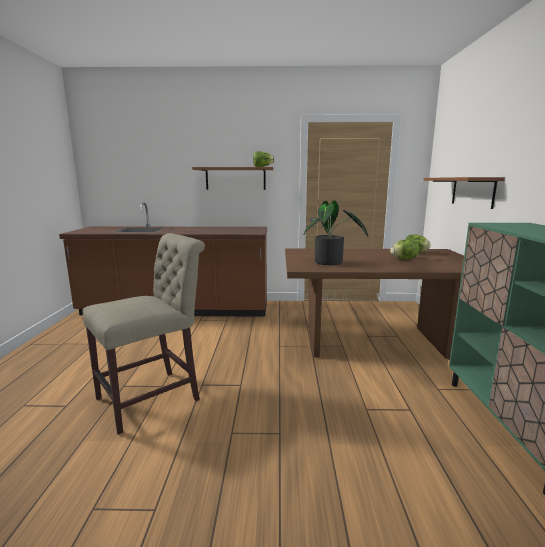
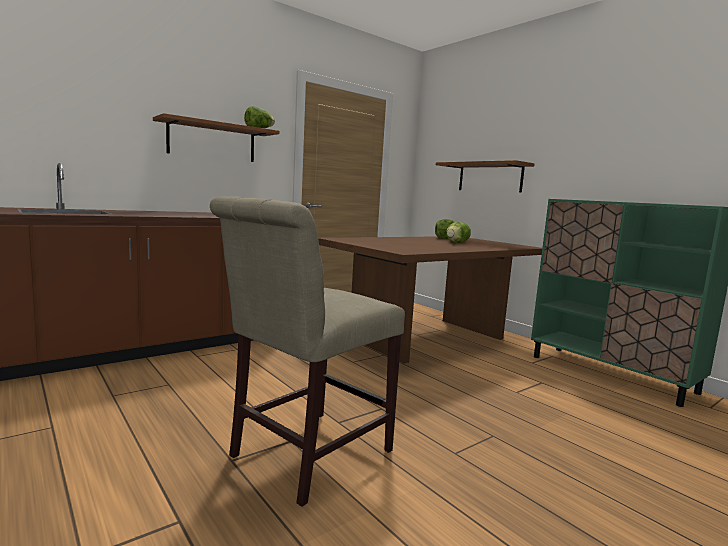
camera: 40 degrees left, 5 degrees down
(154, 397) = (304, 456): beige chair -> beige chair turned 150 degrees counterclockwise
(331, 263) = (413, 247): potted plant -> none

